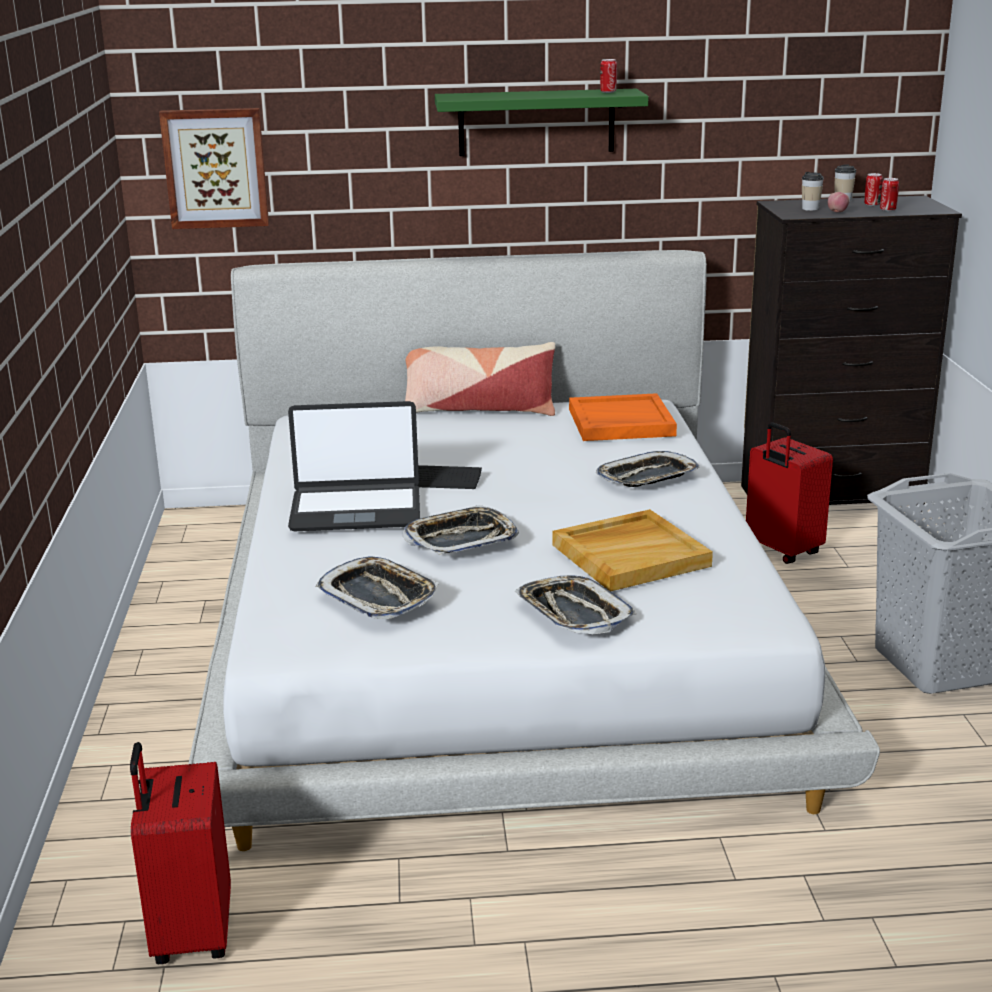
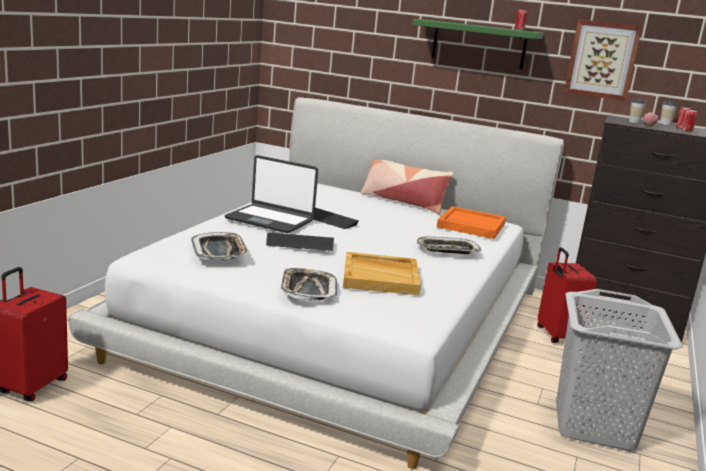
camera: 25 degrees right, 5 degrees down
(215, 168) = (305, 43): picture -> picture (602, 59)
(461, 539) = (300, 243): tray -> keyboard

